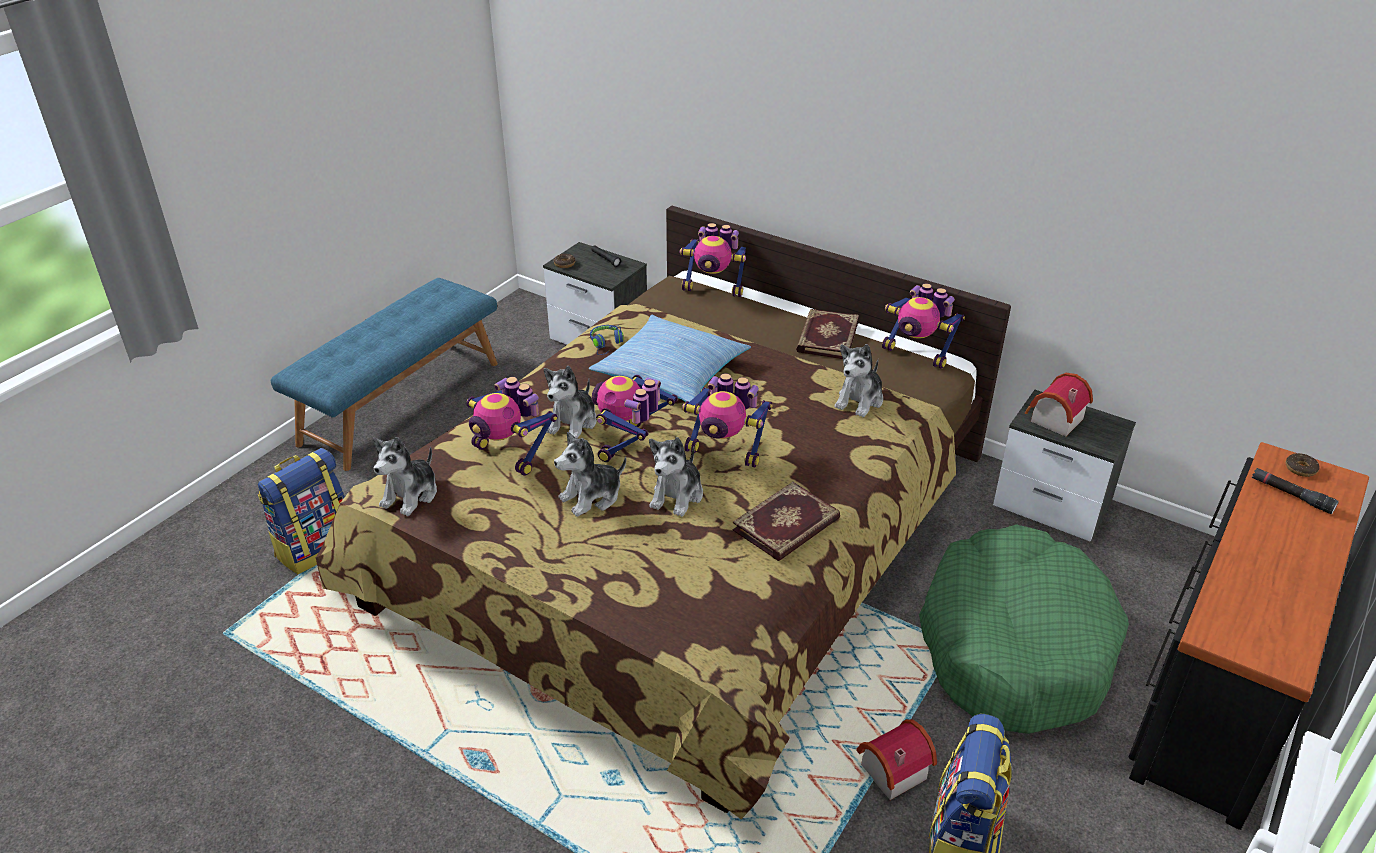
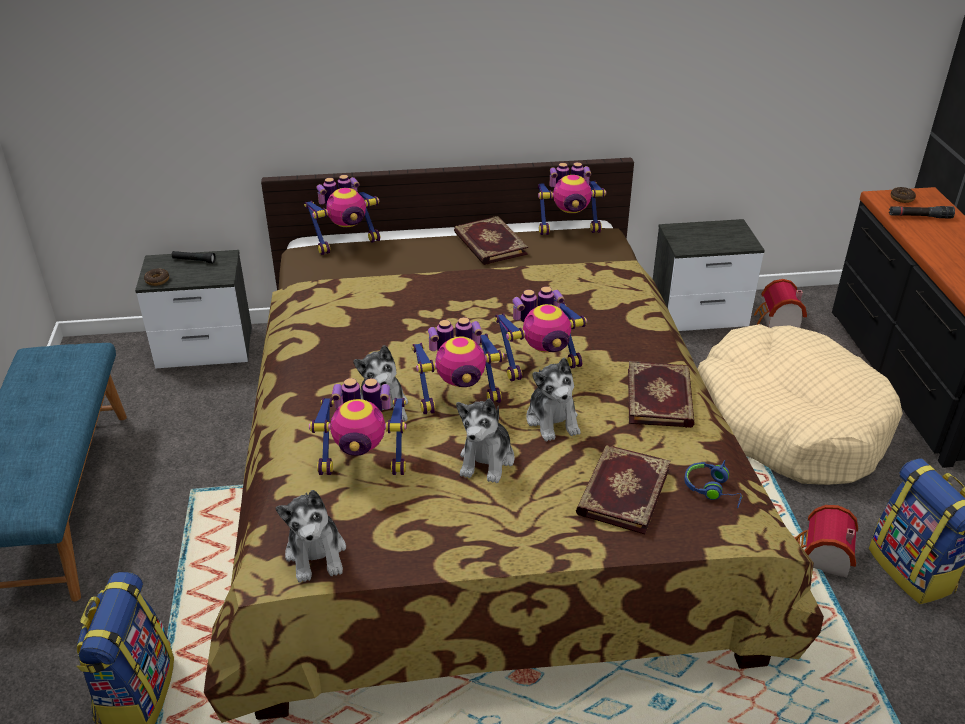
camera: 40 degrees left, 0 degrees up
(606, 344) = (320, 327): blue headphones -> blue headphones (713, 490)
(630, 444) = (459, 399): toy robot -> toy robot turned 90 degrees counterclockwise
(655, 574) = (621, 491): none -> book
(671, 372) = (409, 324): pillow -> none
(860, 400) = (582, 279): plush toy -> none
(1014, 646) = (789, 422): green dog bed -> beige dog bed
(1053, 419) = (696, 239): toy house -> toy house (777, 320)

